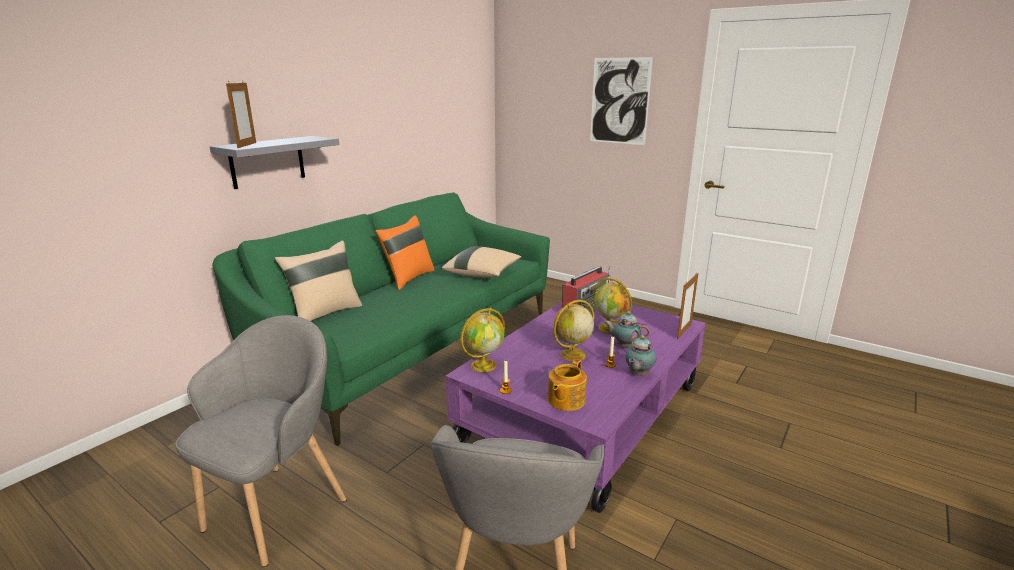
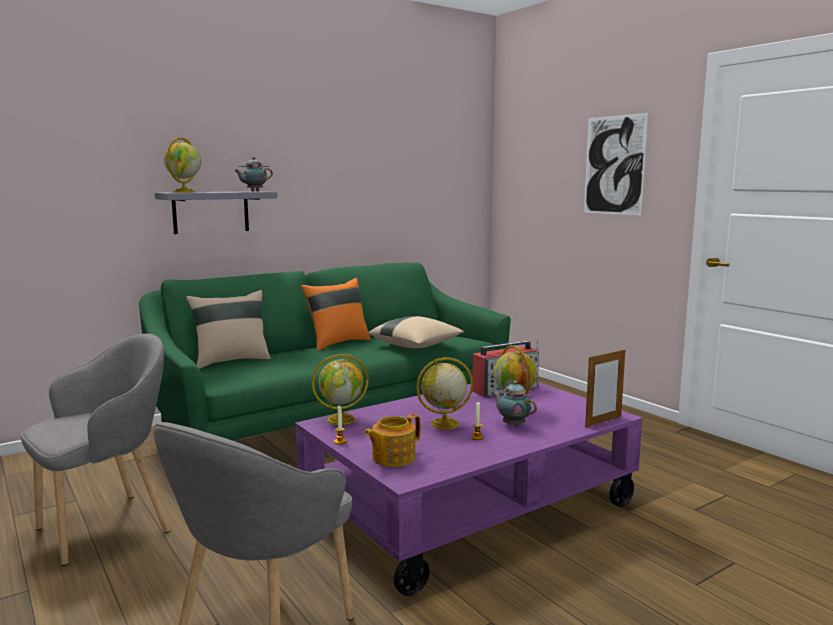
camera: 20 degrees right, 10 degrees down
(247, 145) = (184, 192): picture frame -> globe
(638, 374) = (499, 449): teapot -> teapot (253, 191)

